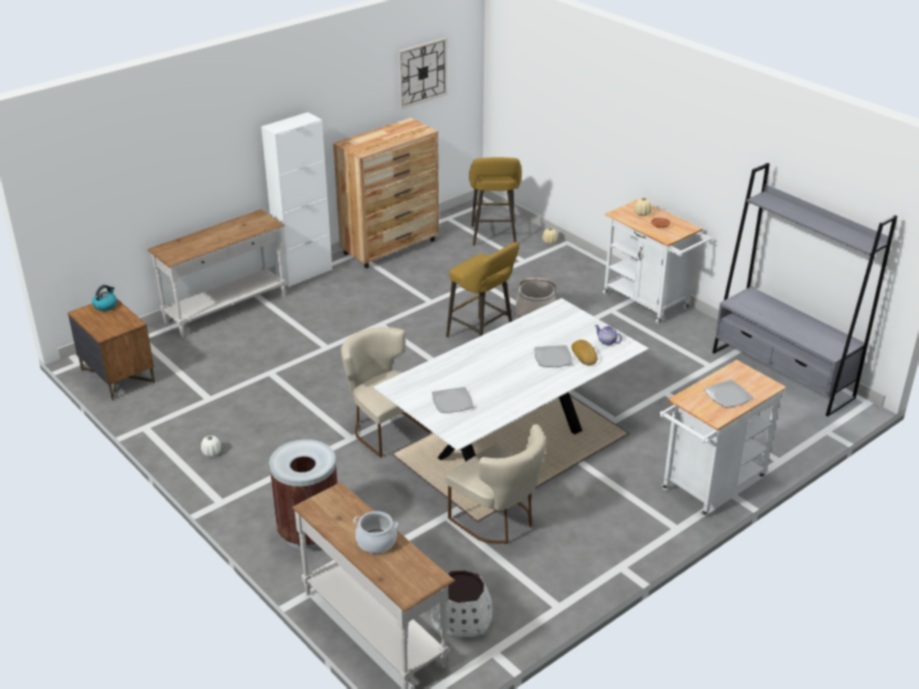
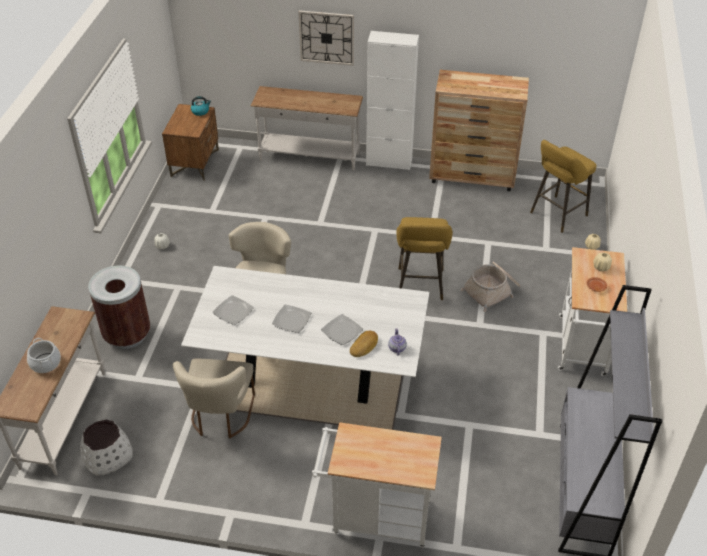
camera: 50 degrees right, 10 degrees up
(422, 72) = (553, 42): wall clock -> wall clock (326, 37)
(728, 395) = (381, 457): plate -> plate (292, 320)

